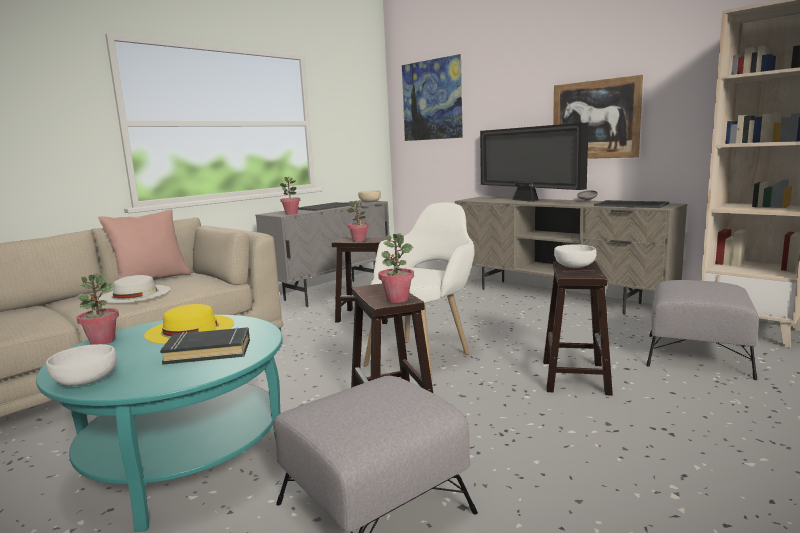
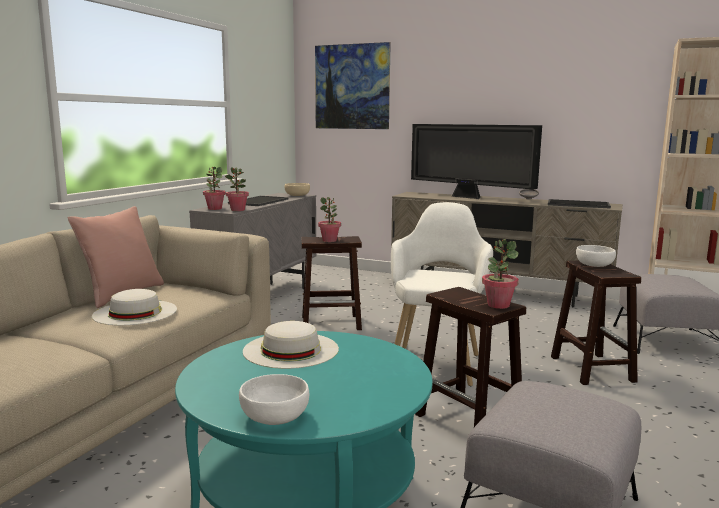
camera: 20 degrees left, 0 degrees up
(102, 341) = (206, 372): potted plant -> potted plant (214, 208)
(190, 329) = (290, 350): yellow hat -> white hat
(208, 351) = (359, 372): black book -> none
(595, 120) = (536, 122): picture -> none

